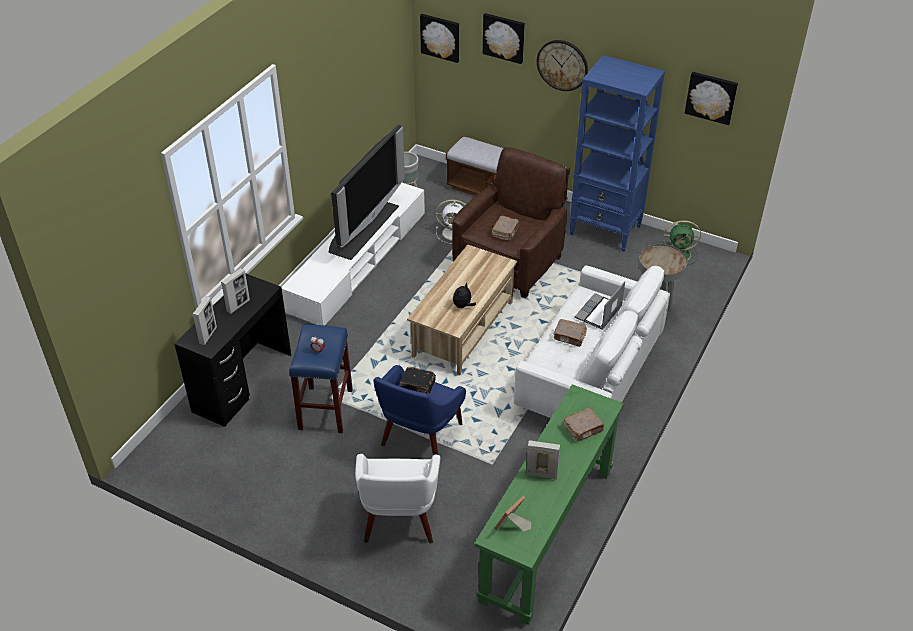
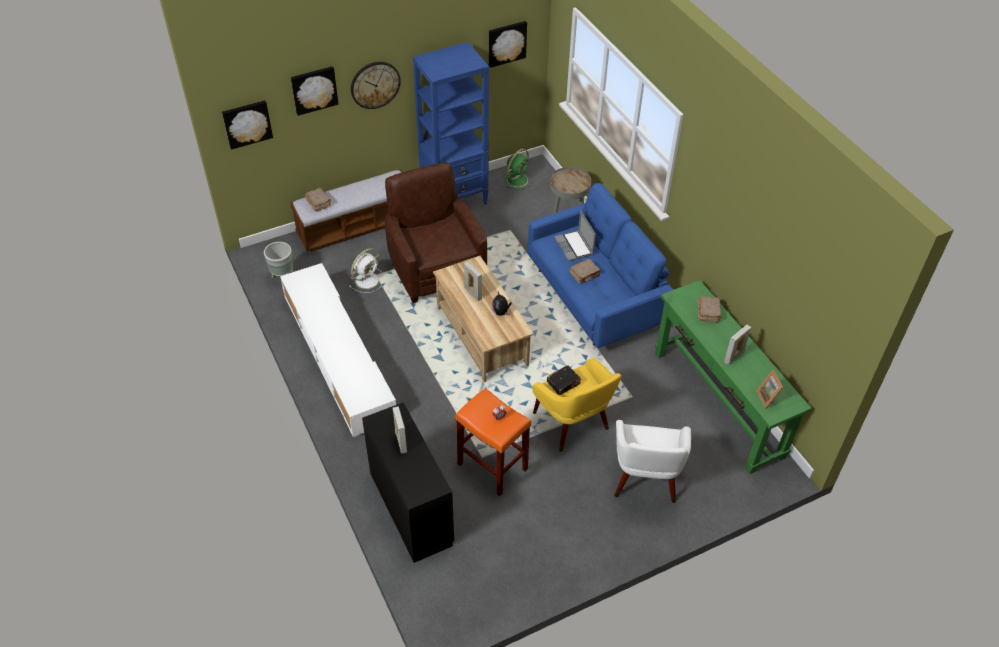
camera: 55 degrees left, 5 degrees up
(208, 335) = (420, 480): picture frame -> picture frame (473, 293)
(326, 410) = (493, 467): blue stool -> orange stool
(362, 228) = (329, 325): television -> none
(399, 522) = (645, 480): white armchair -> white armchair turned 60 degrees clockwise
(419, 439) = (573, 425): blue armchair -> yellow armchair
(505, 232) = (444, 242): brown book -> brown book (318, 203)
(589, 378) = (594, 297): white sofa -> blue sofa

